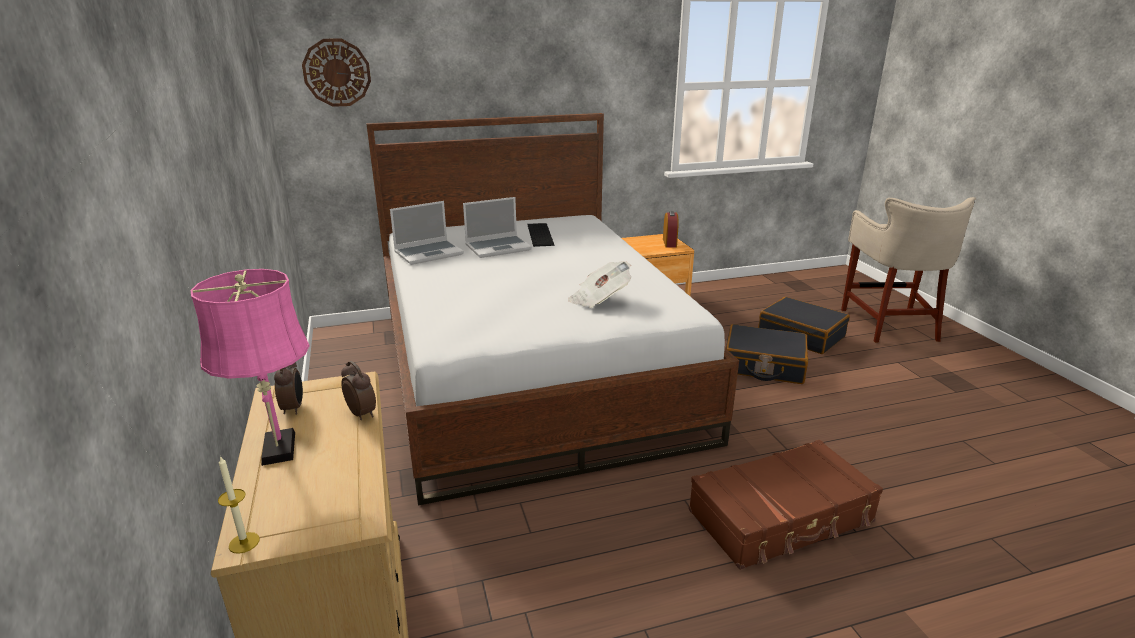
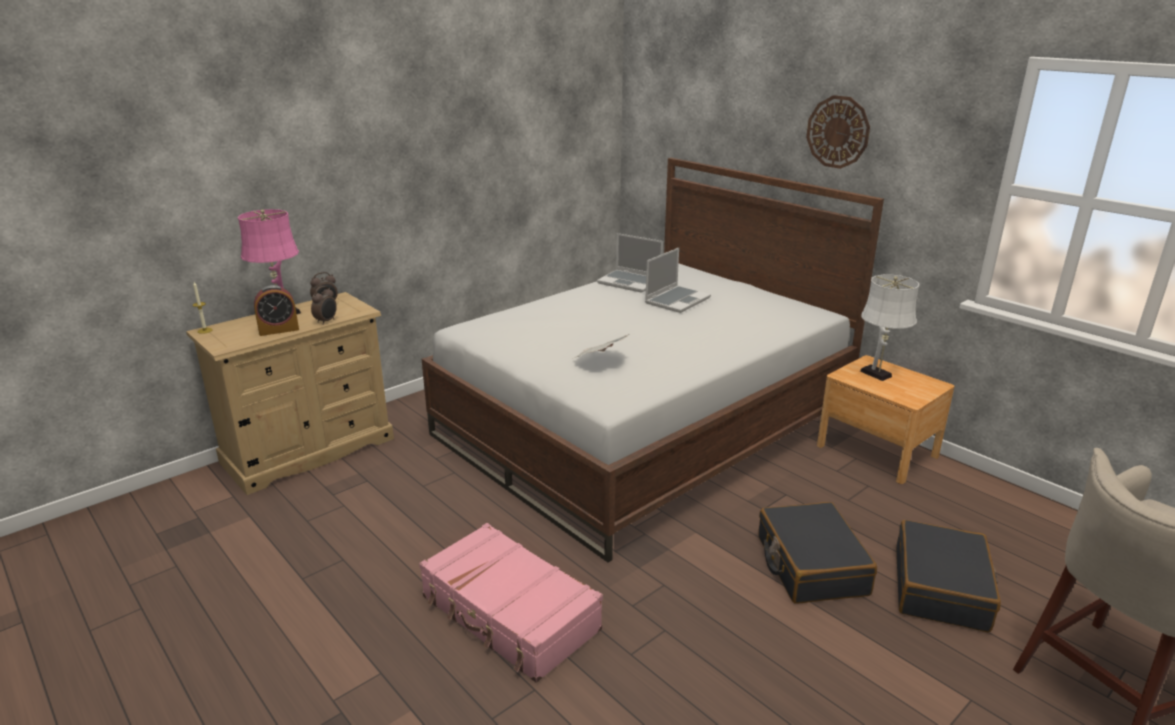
camera: 65 degrees right, 0 degrees up
(337, 72) = (662, 109): wall clock -> wall clock (838, 132)
(498, 247) = (677, 300): laptop -> laptop turned 90 degrees counterclockwise
(540, 234) = (735, 307): keyboard -> none
(638, 245) = (878, 375): none -> white table lamp
(669, 243) = (916, 391): alarm clock -> alarm clock (279, 330)
(781, 517) = (509, 614): brown suitcase -> pink suitcase

